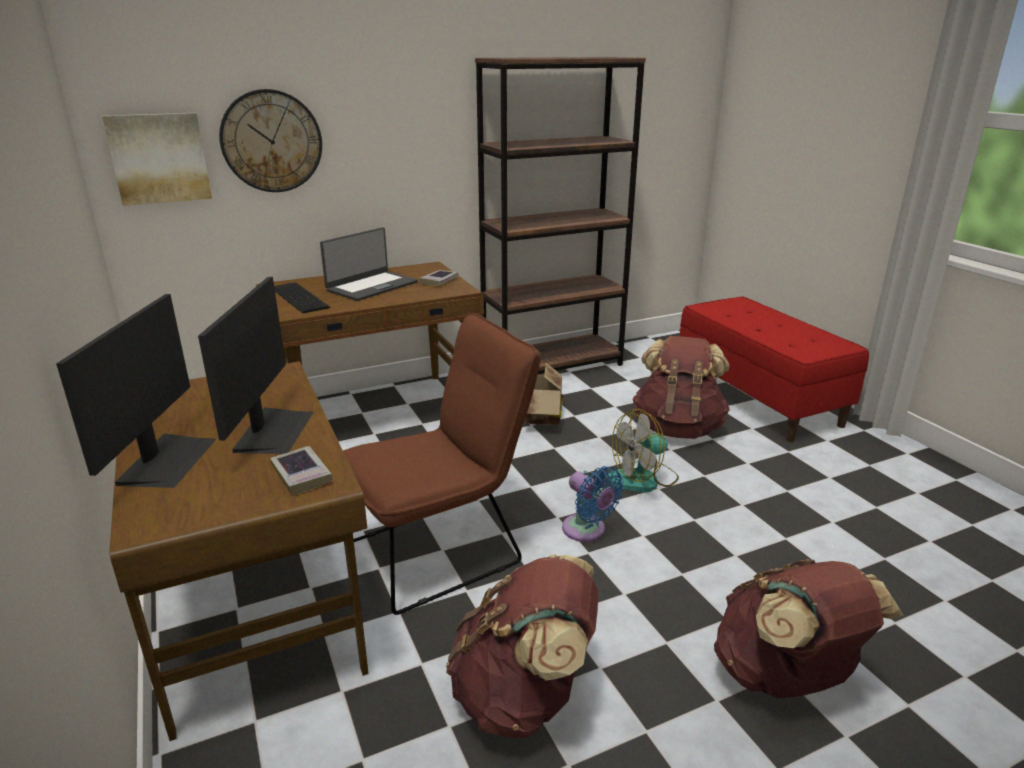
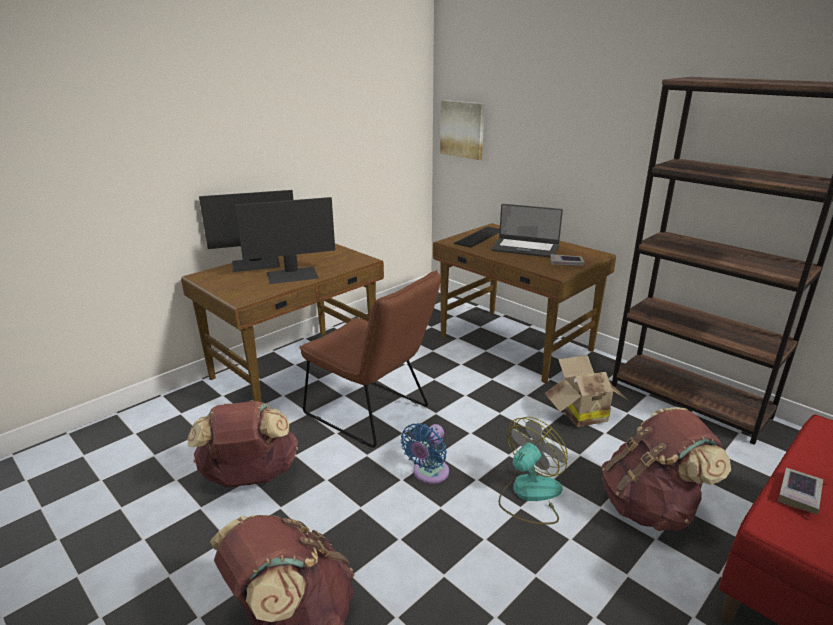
camera: 70 degrees right, 0 degrees up
(271, 141) = (520, 129): wall clock -> none
(301, 474) = (249, 291): book -> book (799, 494)
(643, 479) = (529, 495): fan -> fan turned 90 degrees clockwise

